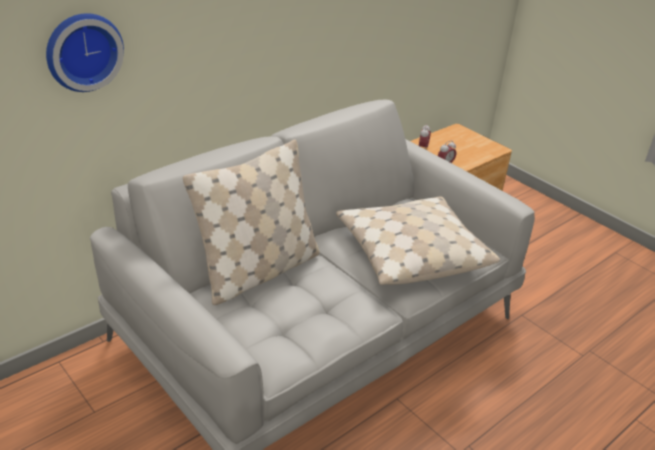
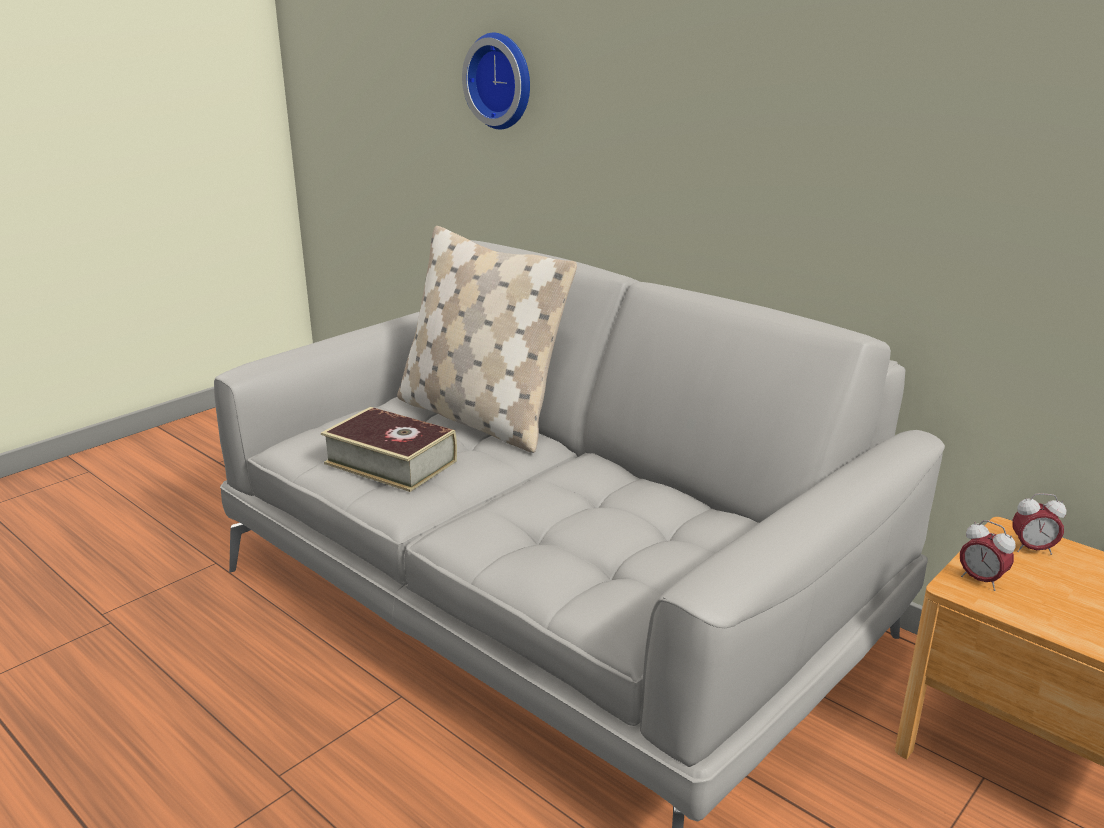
camera: 85 degrees right, 10 degrees down
(320, 312) = (391, 462): none -> book
(411, 252) = (575, 534): beige pillow -> none

